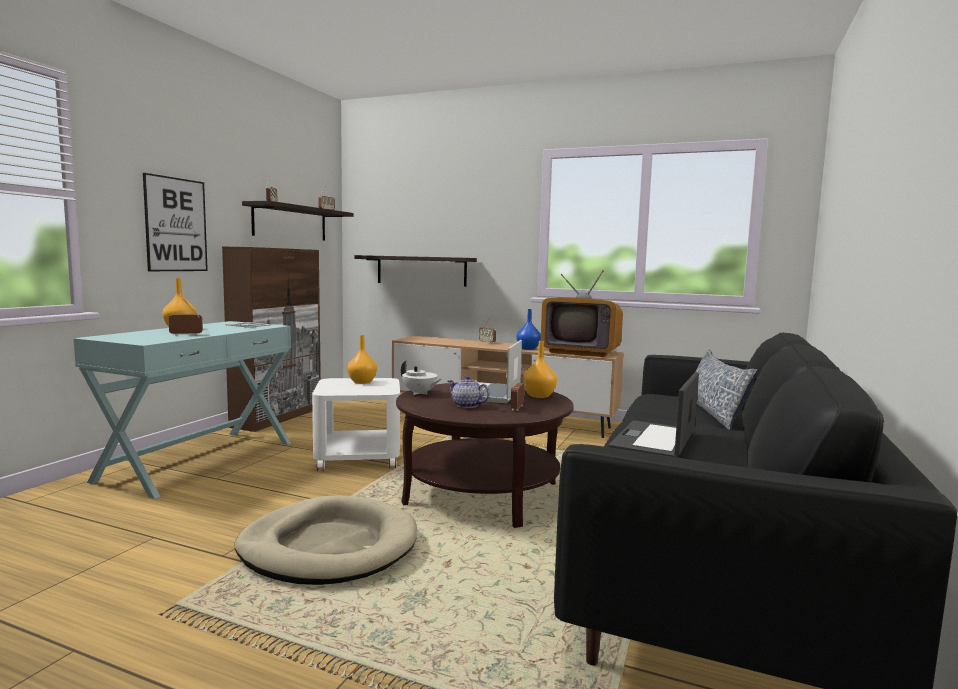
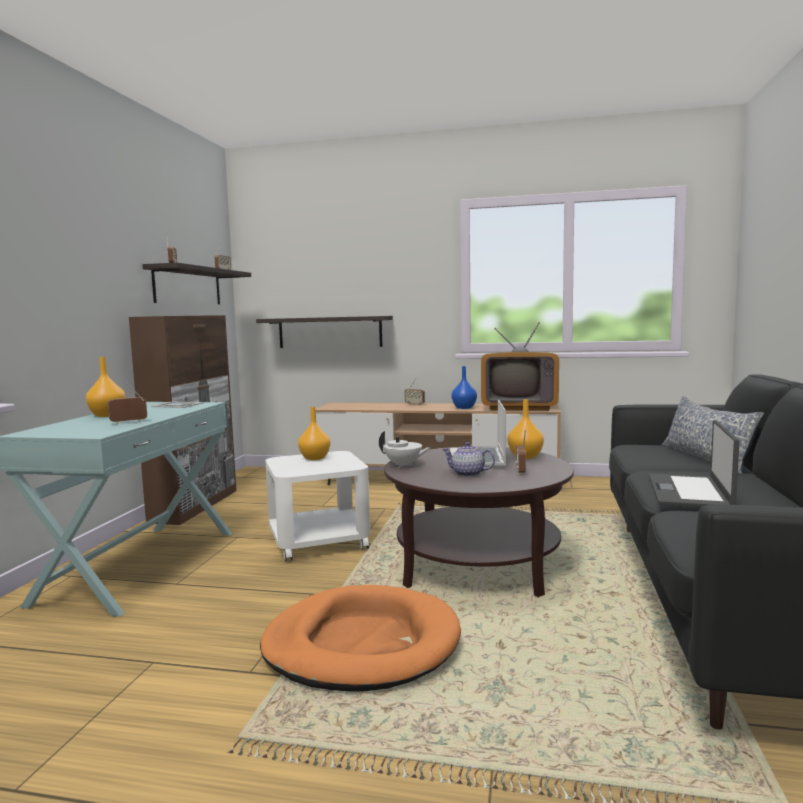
camera: 10 degrees left, 0 degrees up
(176, 225) = (81, 294): picture -> none
(329, 546) = (361, 644): beige dog bed -> orange dog bed

